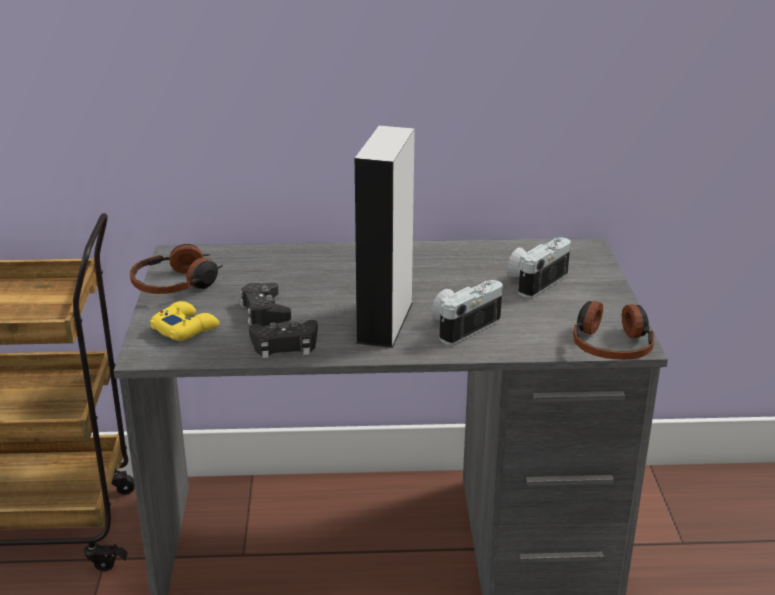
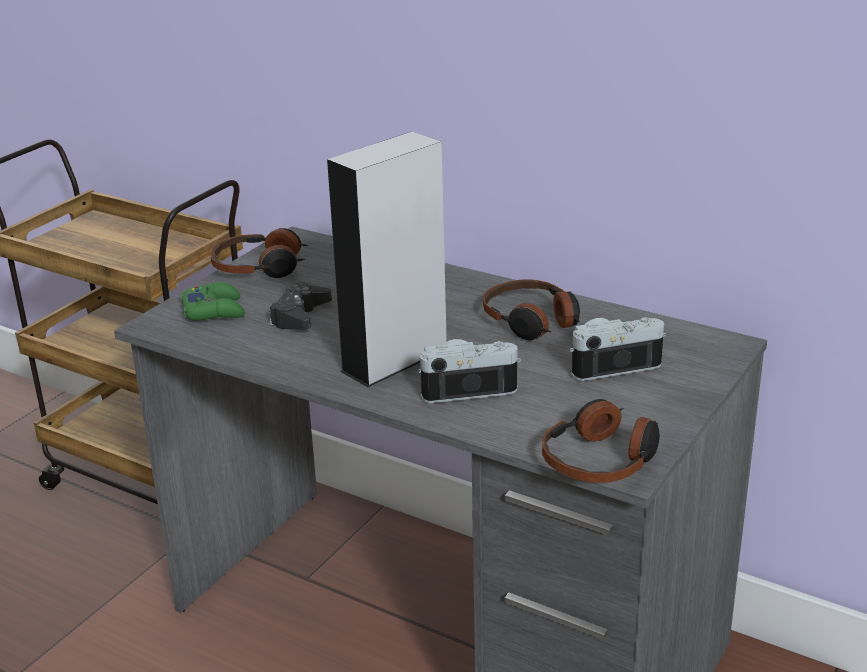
camera: 35 degrees right, 0 degrees up
(185, 328) = (214, 310): yellow game controller -> green game controller
(285, 345) = (275, 352): black game controller -> none
(445, 267) = (532, 321): none -> headphones

